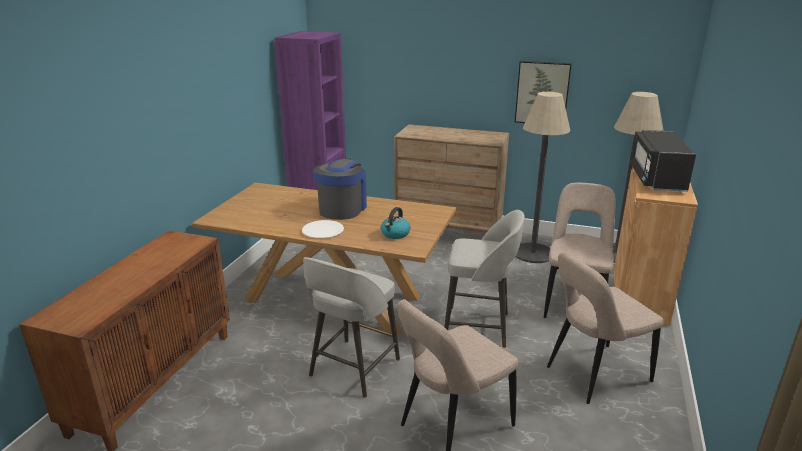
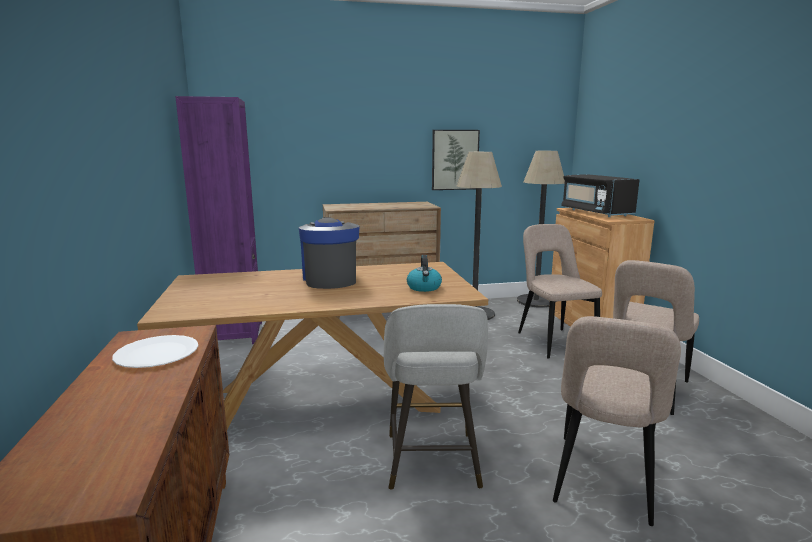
camera: 30 degrees left, 10 degrees down
(323, 230) = (339, 298): white plate -> white plate (157, 353)
(479, 327) = (505, 382): grey stool -> none

